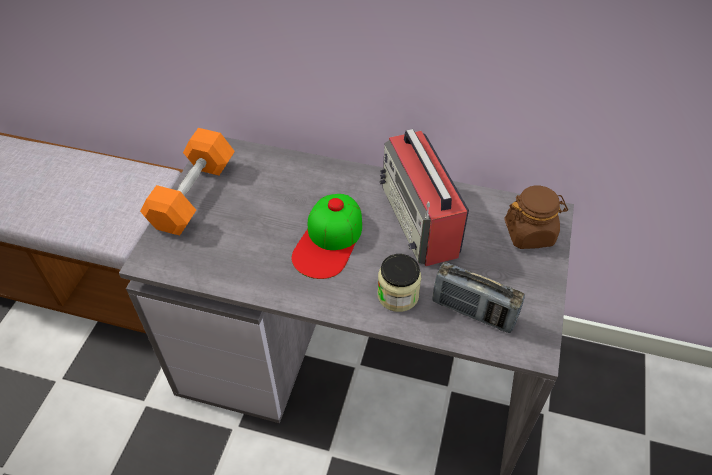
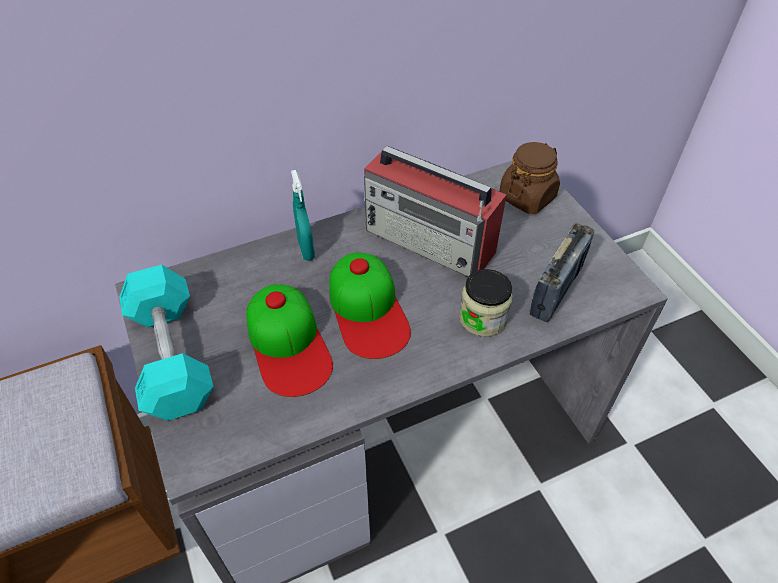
camera: 40 degrees left, 0 degrees up
(193, 195) = (171, 356): orange dumbbell -> turquoise dumbbell
(261, 230) = (289, 344): none -> cap
(332, 177) = (306, 249): none -> turquoise spray bottle
(473, 312) = (556, 290): radio -> radio turned 45 degrees counterclockwise

